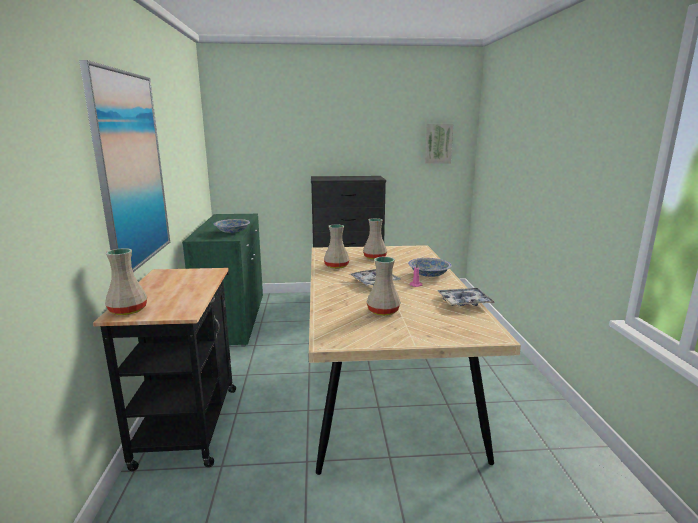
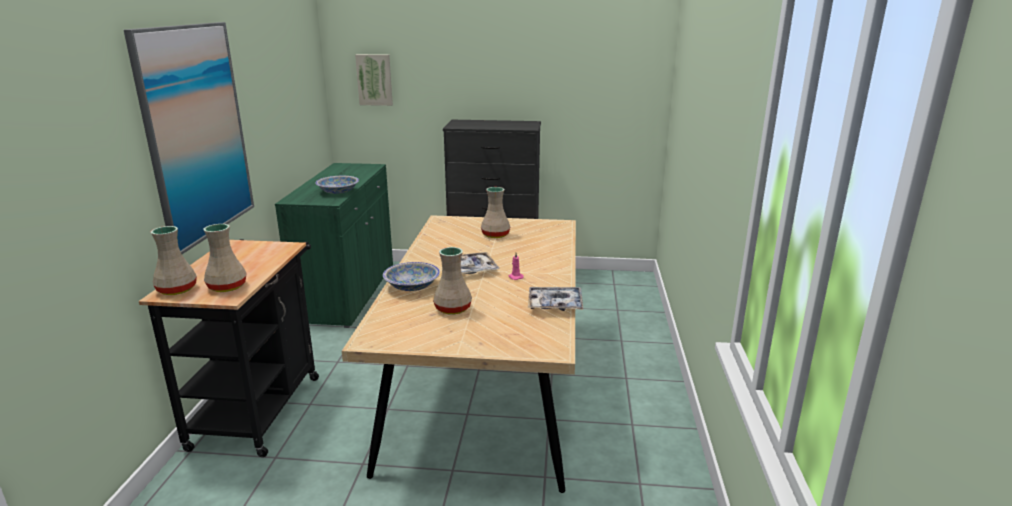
camera: 10 degrees right, 5 degrees up
(337, 266) = (442, 245): beige vase -> beige vase (228, 287)
(429, 274) = (543, 264): bowl -> bowl (412, 287)
(438, 143) = (619, 80): picture -> picture (374, 79)

